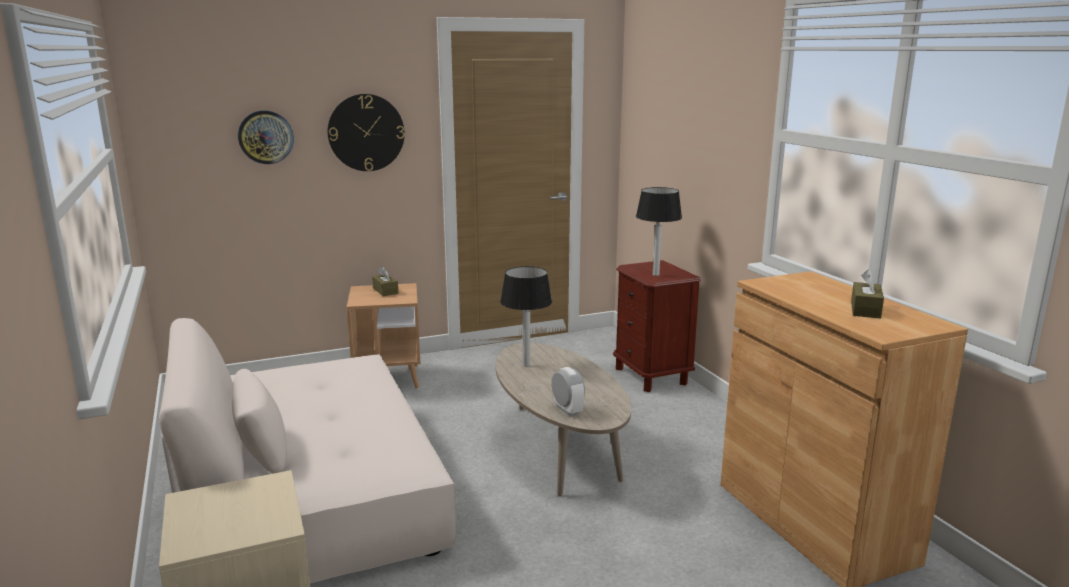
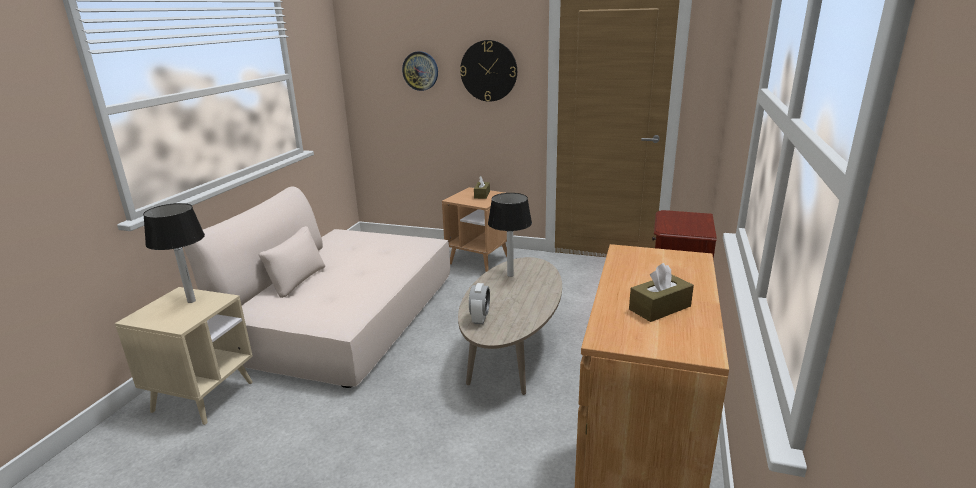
camera: 40 degrees right, 5 degrees up
(656, 275) = (676, 225): table lamp -> table lamp (191, 301)

